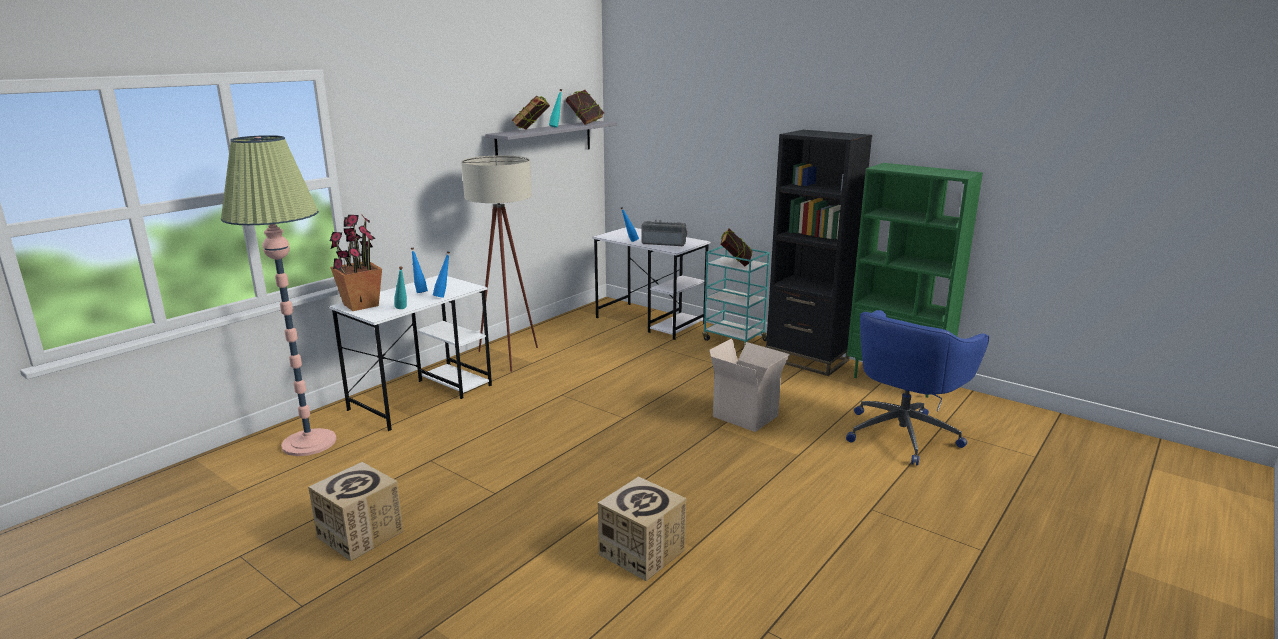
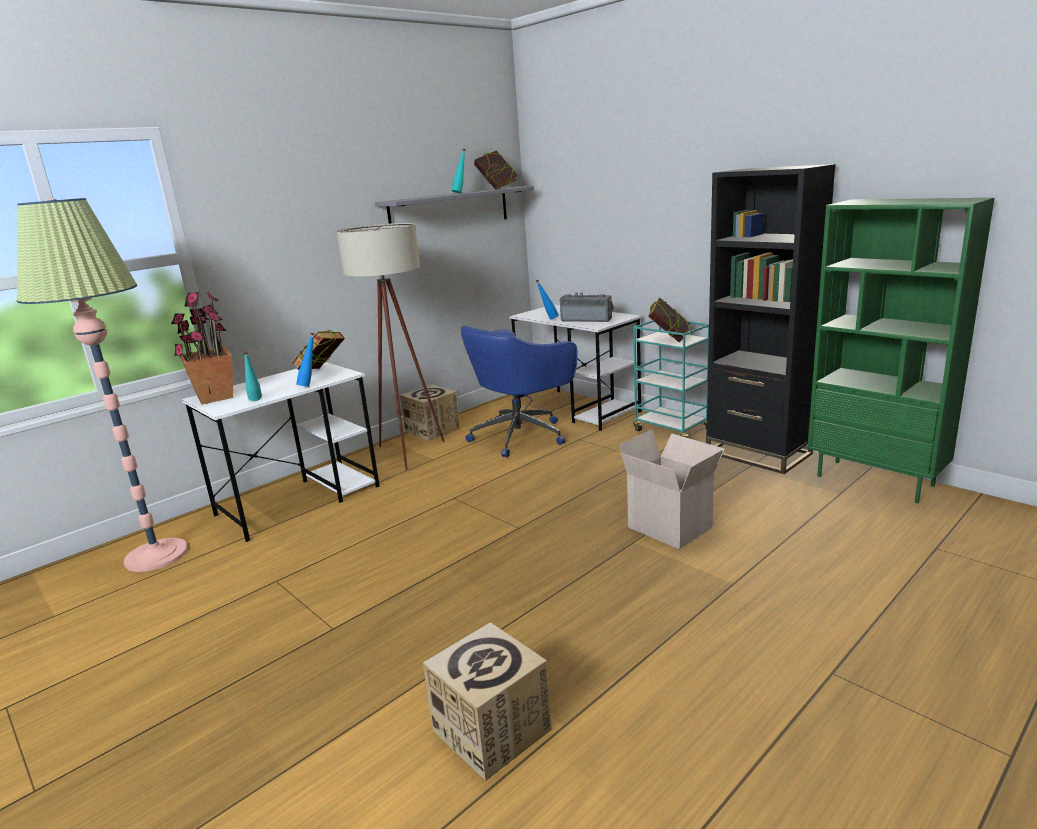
camera: 10 degrees right, 0 degrees up
(360, 534) = (153, 682): cardboard box -> cardboard box (432, 430)
(420, 292) = (288, 381): blue bottle -> none
(532, 131) = (429, 196): book -> book (322, 372)
(903, 433) = (883, 554): blue office chair -> blue office chair (521, 435)

